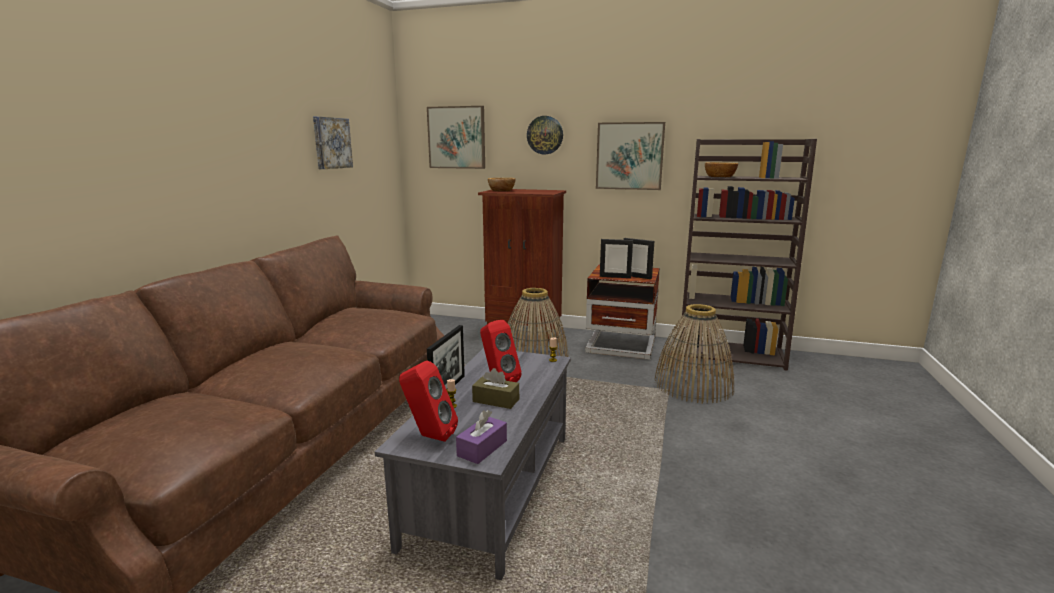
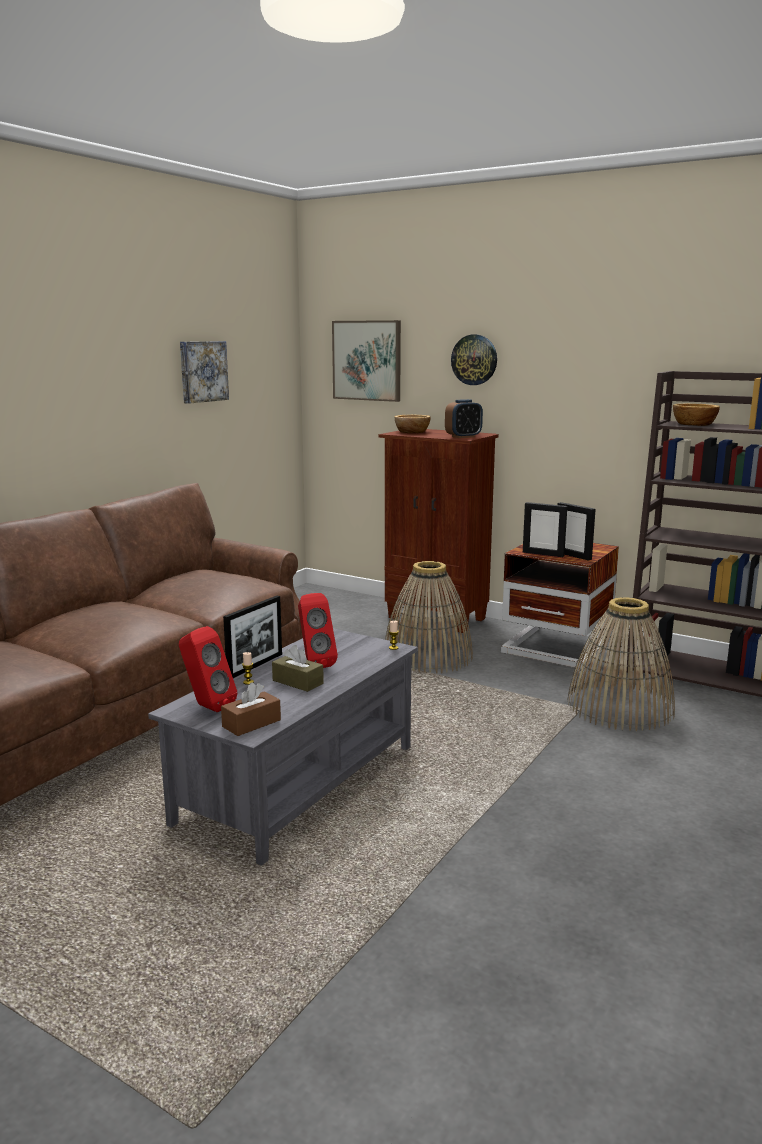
camera: 15 degrees right, 0 degrees up
(482, 448) = (251, 723): purple tissue box -> brown tissue box
(545, 192) = (463, 437): none -> alarm clock
(629, 156) = (582, 391): picture -> none

